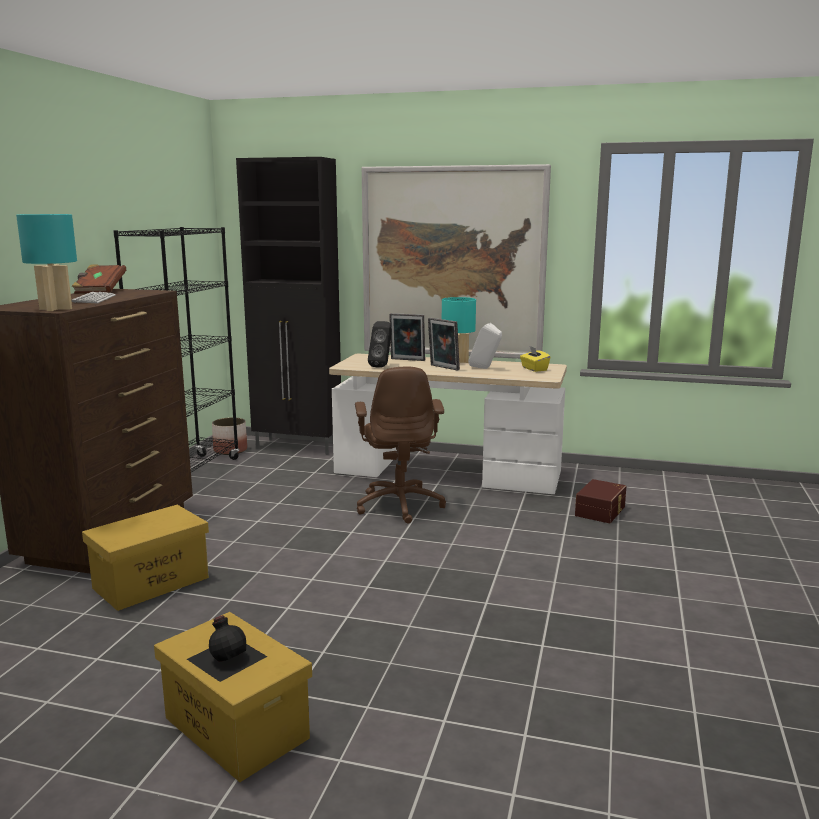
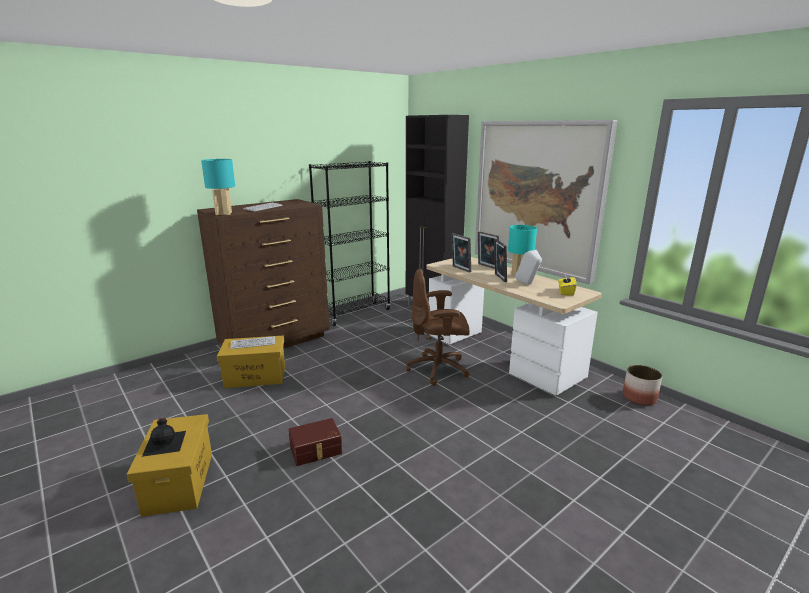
camera: 35 degrees right, 5 degrees up
(100, 291) = (287, 201): brown book -> none
(145, 524) = (253, 343): none -> keyboard
(231, 450) = (393, 303): planter -> planter (639, 398)
(382, 366) = (460, 269): black speaker -> picture frame
(400, 505) = (439, 369): brown office chair -> brown office chair turned 60 degrees clockwise
(601, 511) = (577, 423): brown storage box -> brown storage box (316, 450)

